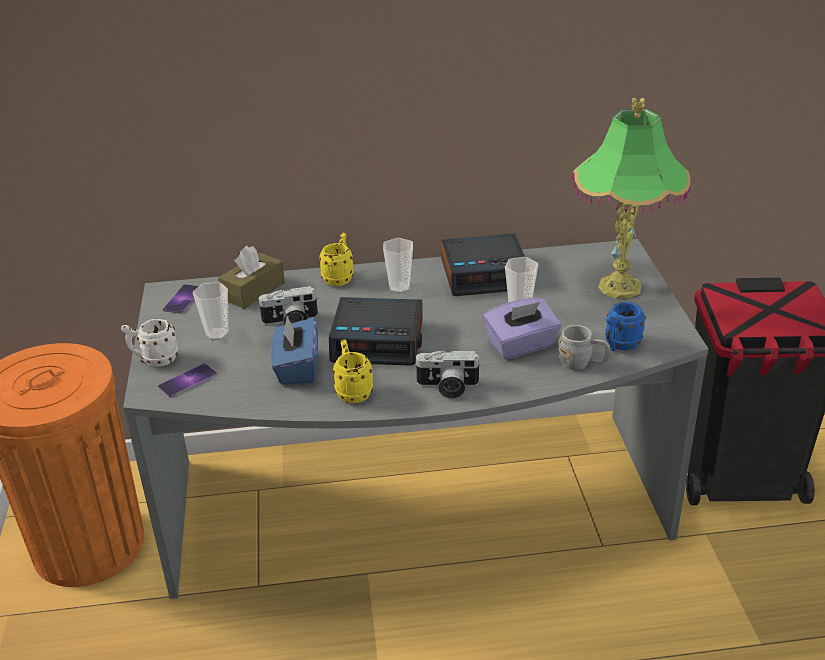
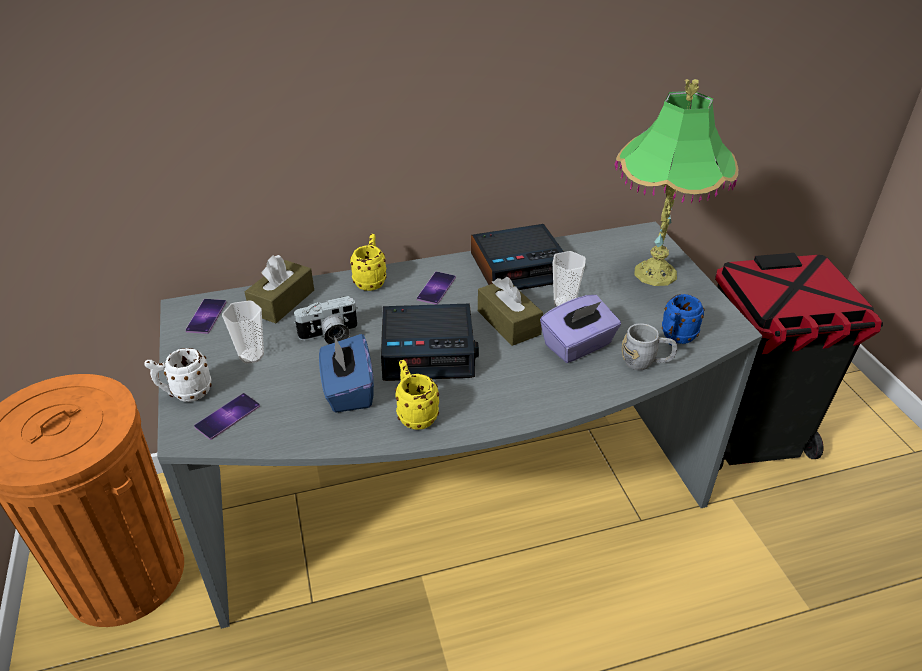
camera: 10 degrees left, 5 degrees up
(399, 288) = (436, 288): cup -> phone
(447, 387) = (515, 401): camera -> none
(460, 322) = (508, 322): none -> brown tissue box

